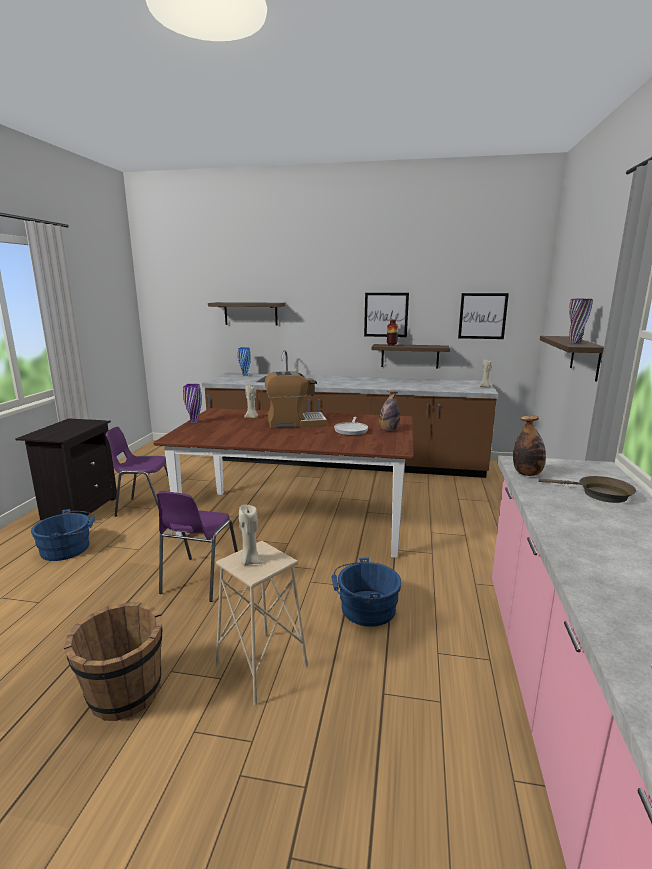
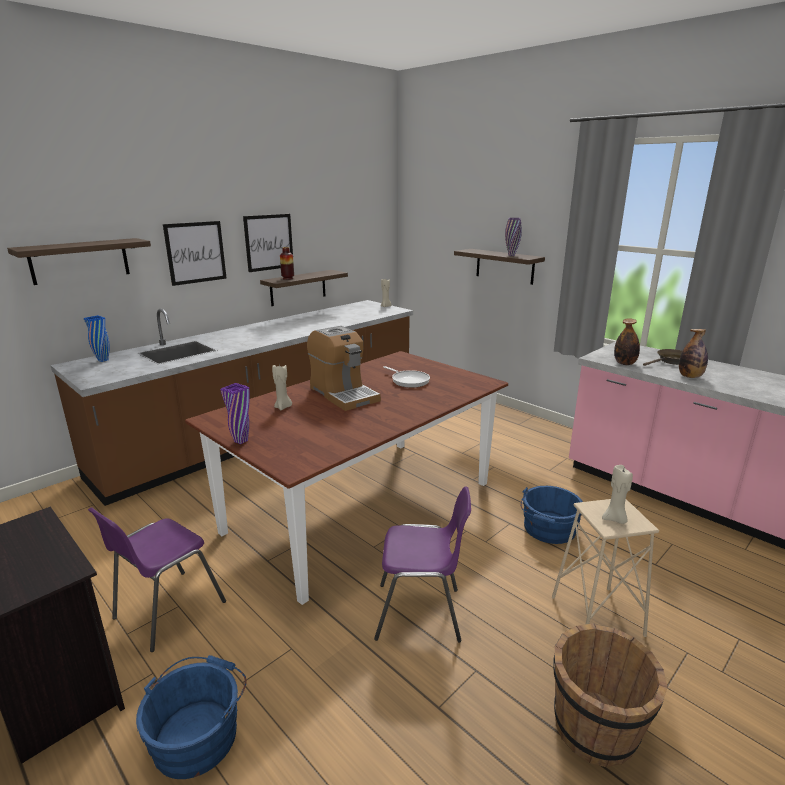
camera: 55 degrees left, 5 degrees up
(199, 580) = (421, 613): purple chair -> purple chair turned 45 degrees counterclockwise
(295, 423) = (343, 394): coffee machine -> coffee machine turned 120 degrees clockwise
(388, 430) = (429, 369): bottle -> bottle (690, 376)
(482, 316) = (355, 234): picture -> picture (195, 252)

